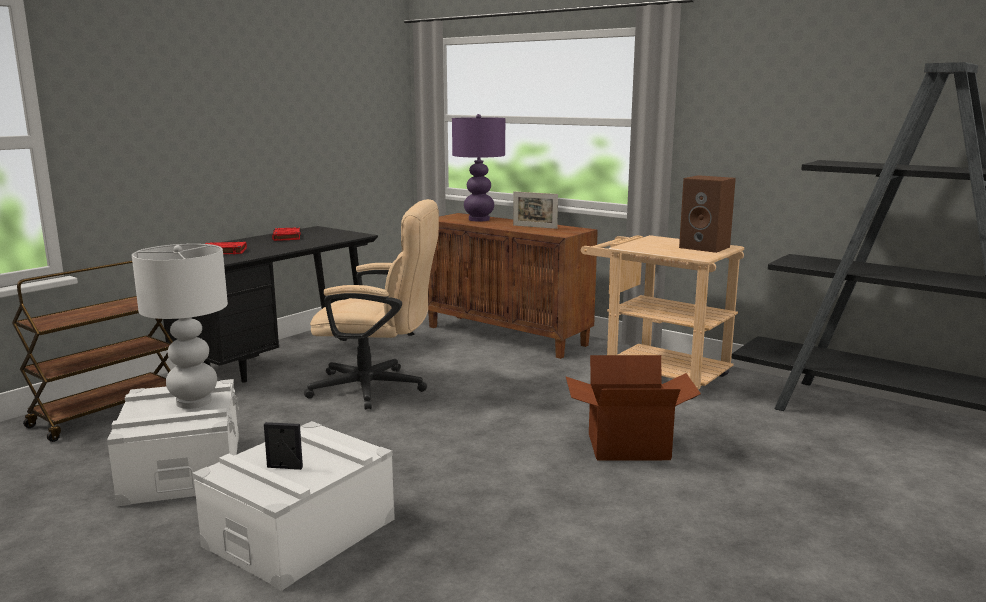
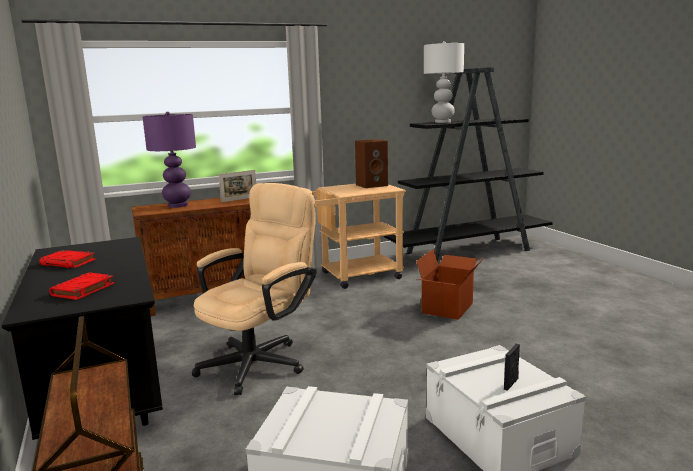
camera: 60 degrees left, 0 degrees up
(193, 402) = (331, 411): white table lamp -> white table lamp (443, 122)

